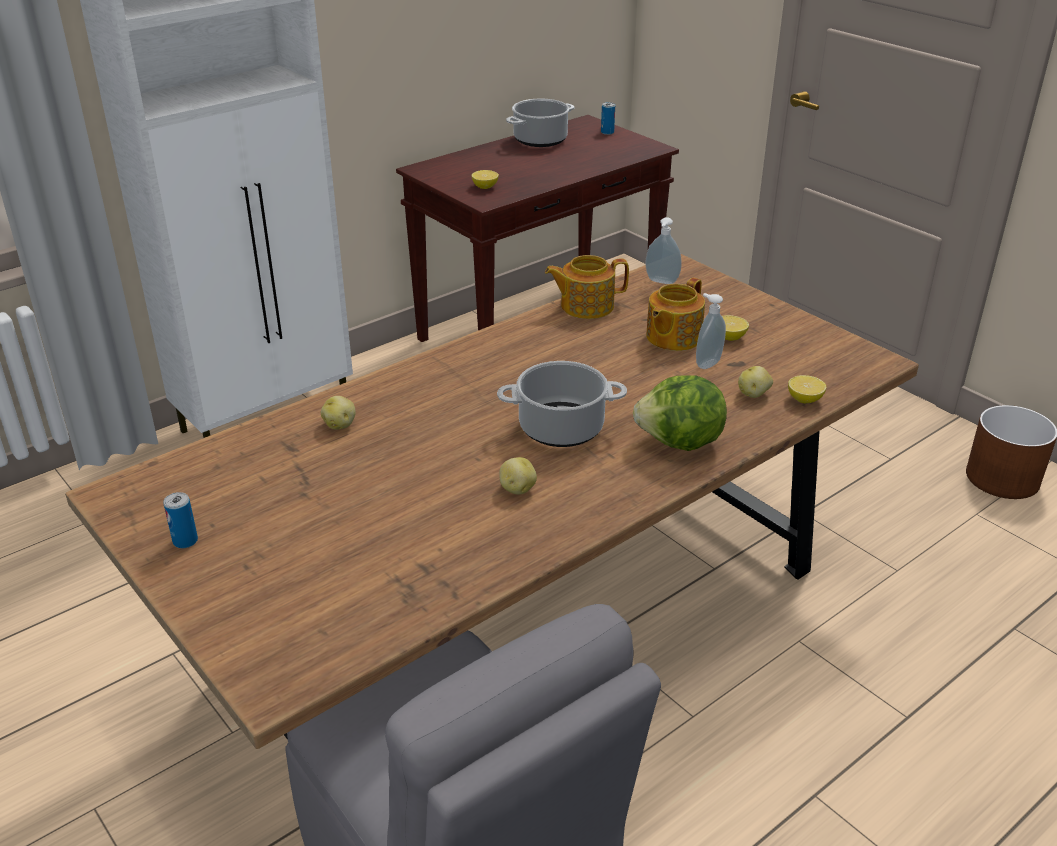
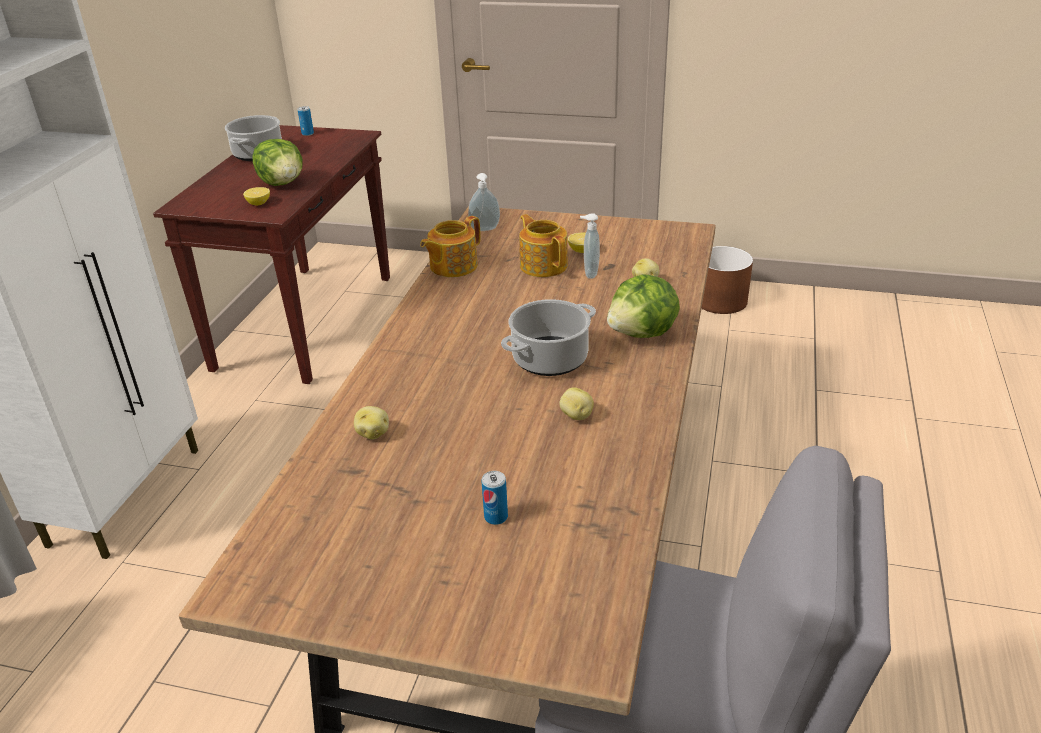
camera: 35 degrees left, 0 degrees up
(185, 541) = (362, 592): can -> can (496, 517)
(527, 174) = (283, 183): none -> lettuce
(672, 337) = (543, 265): teapot -> teapot turned 150 degrees clockwise
(804, 400) = (681, 273): lemon -> none

